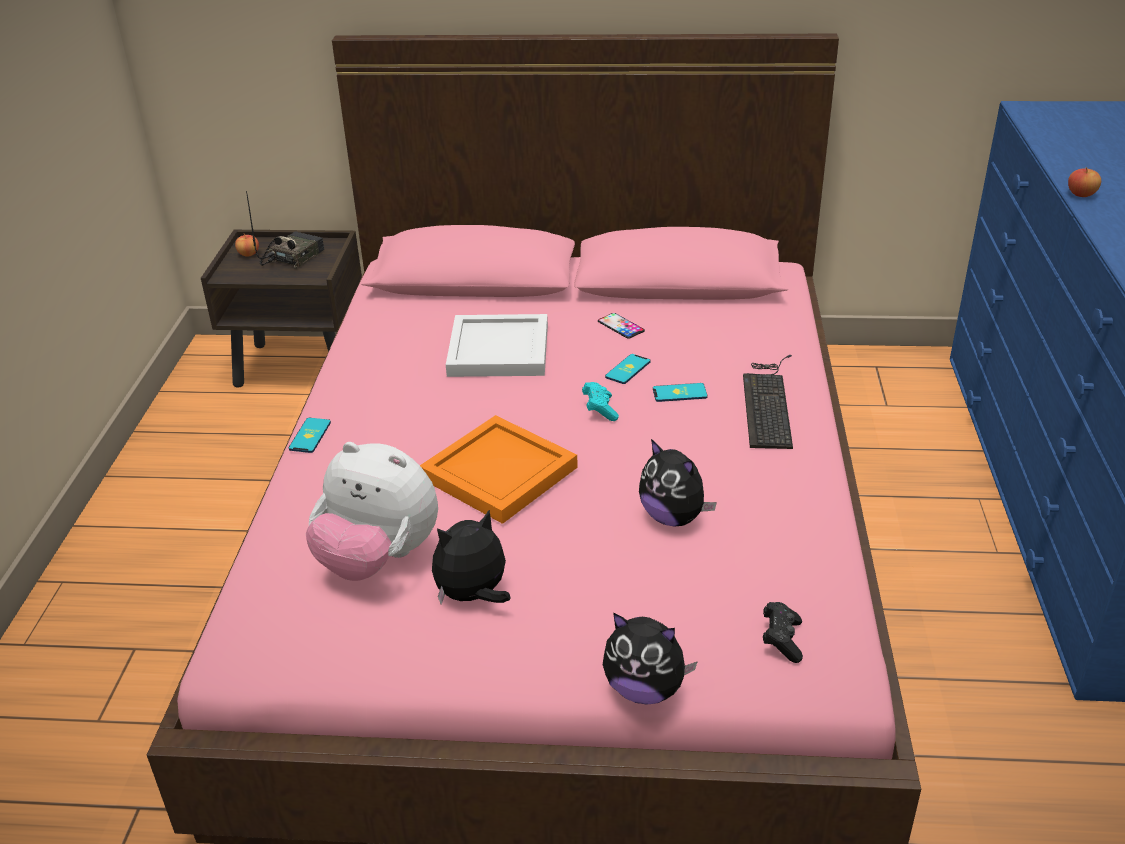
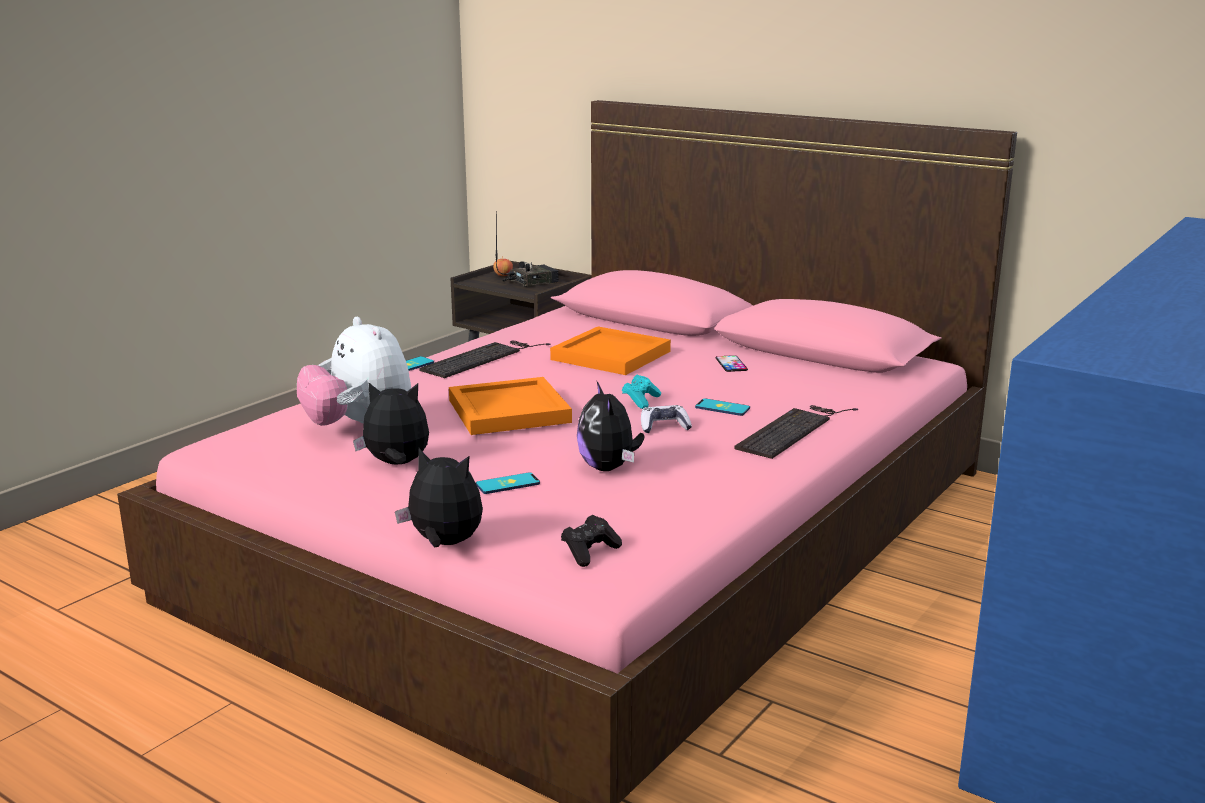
camera: 30 degrees right, 15 degrees down
(374, 397) = (482, 358): none -> keyboard
(500, 349) = (613, 355): white tray -> orange tray
(628, 369) = (699, 387): phone -> phone (508, 484)
(645, 689) = (444, 544): plush toy -> plush toy turned 150 degrees clockwise
(659, 439) = (664, 427): none -> game controller
(1081, 194) = (1147, 266): apple -> none

